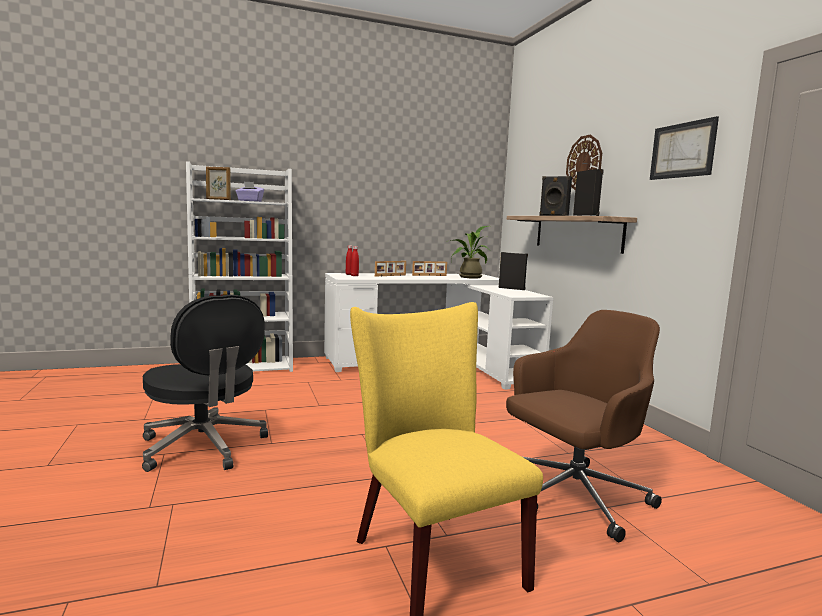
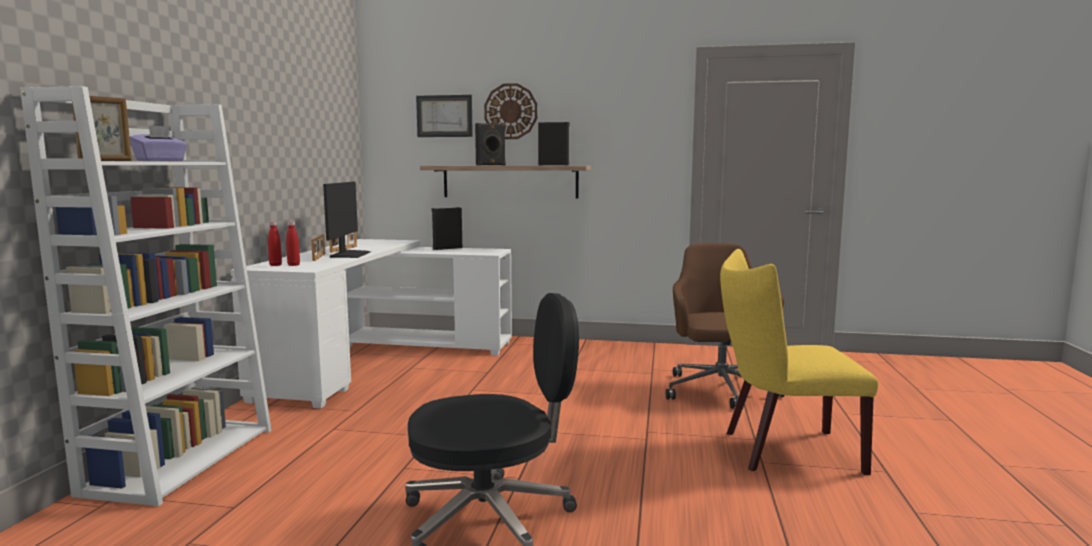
camera: 60 degrees left, 0 degrees up
(411, 277) = (350, 254): none -> monitor
(467, 277) = (381, 244): potted plant -> none
(682, 150) = (633, 111): picture -> picture (444, 116)

